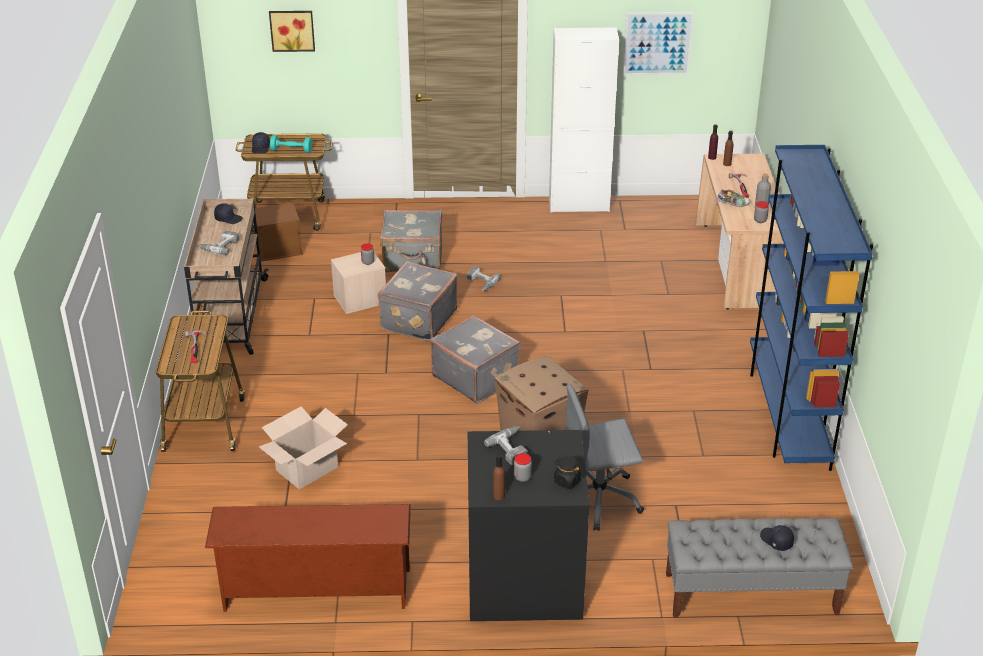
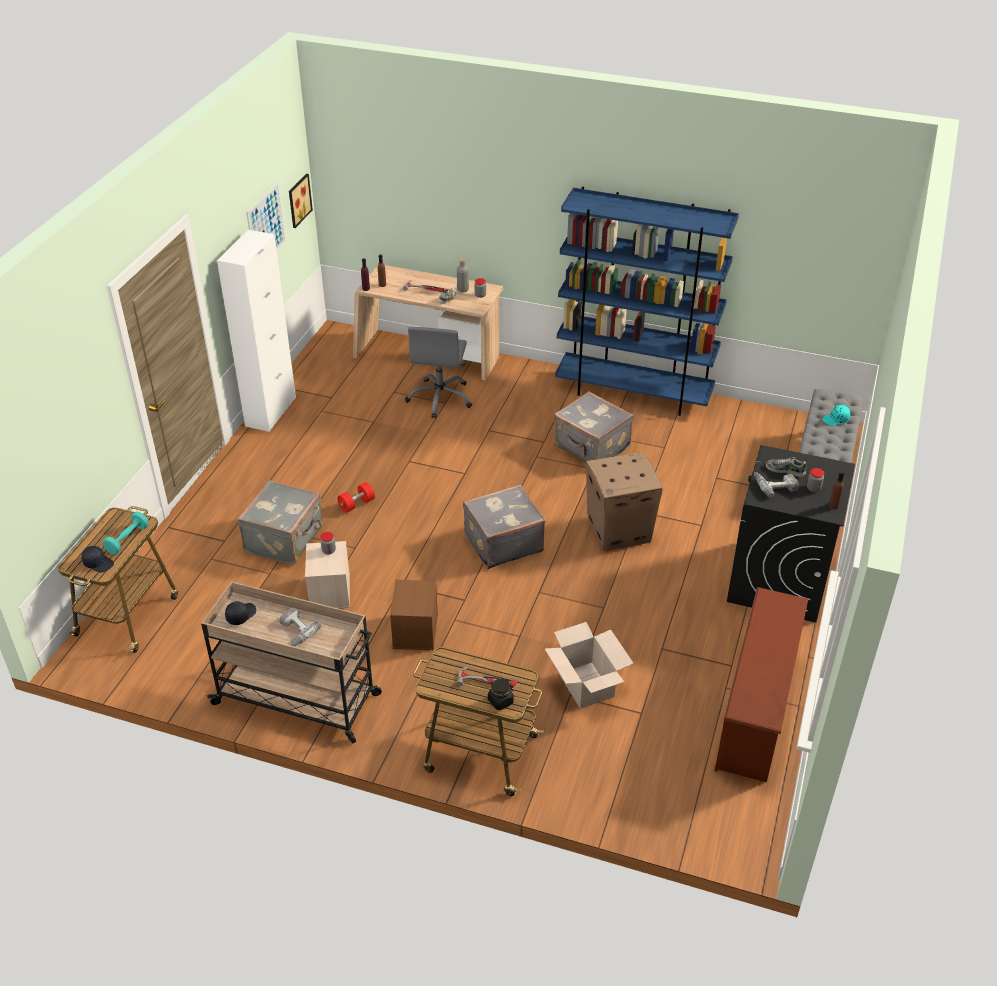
camera: 70 degrees left, 5 degrees up
(279, 248) = (189, 635): brown storage box -> brown storage box (415, 630)
(292, 30) = (51, 420): picture -> picture (298, 200)
(417, 320) = (391, 559): grey suitcase -> grey suitcase (591, 448)
(480, 283) = (356, 504): power drill -> red dumbbell
(543, 452) = (785, 470): none -> shoe
(567, 481) = (824, 467): black jar -> black jar (500, 701)
(598, 499) = (696, 515): grey office chair -> grey office chair (440, 398)
(776, 541) = (836, 420): black cap -> turquoise cap

